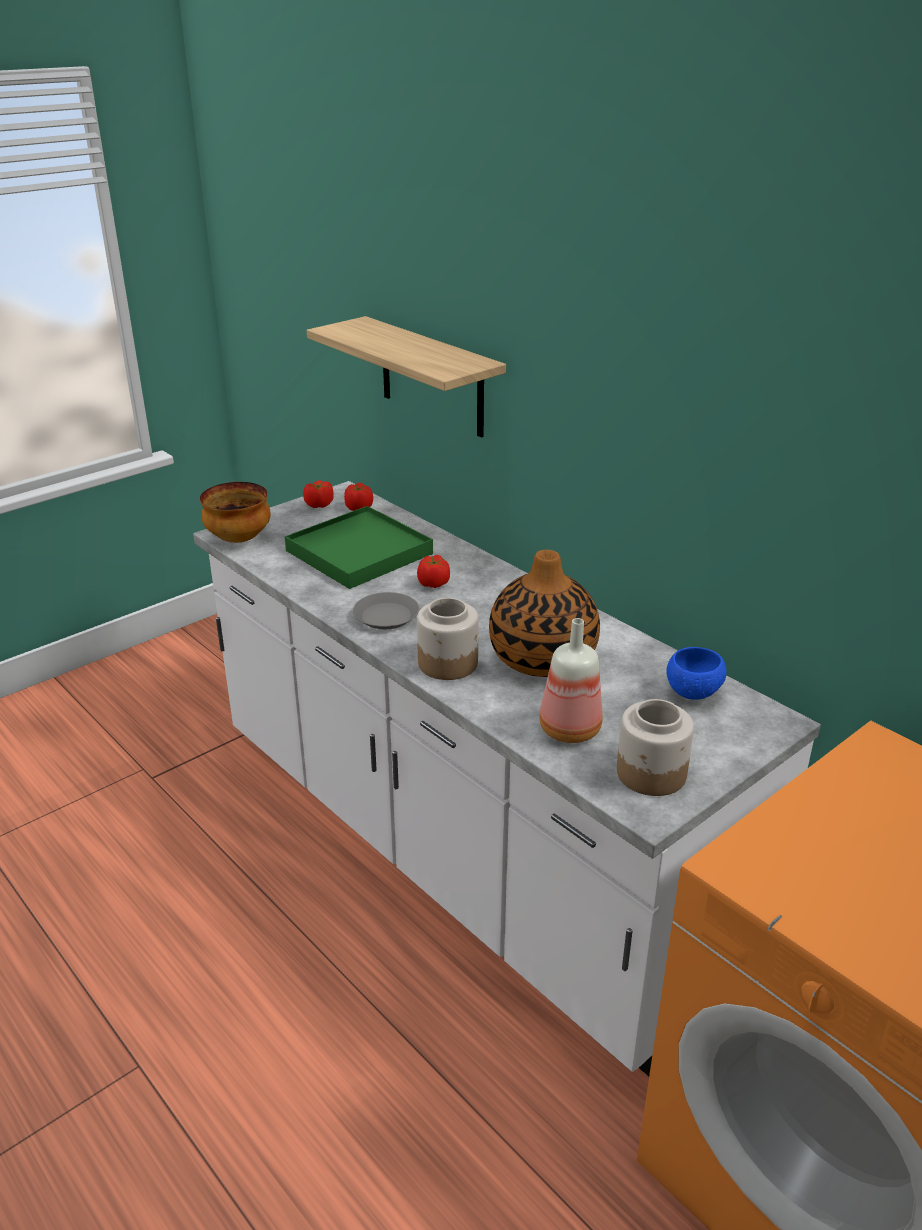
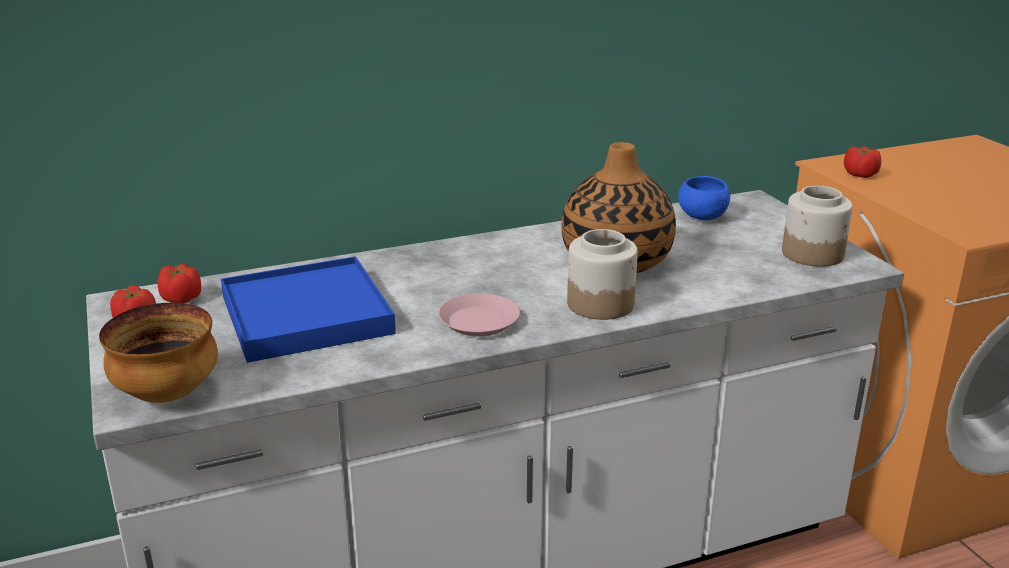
camera: 70 degrees left, 5 degrees down
(359, 552) = (306, 315): green tray -> blue tray
(386, 616) = (479, 321): grey plate -> pink plate
(432, 377) = (243, 76): shelf -> none
(433, 583) = (426, 285): tomato -> tomato (860, 174)
(569, 731) = (742, 272): bottle -> none

